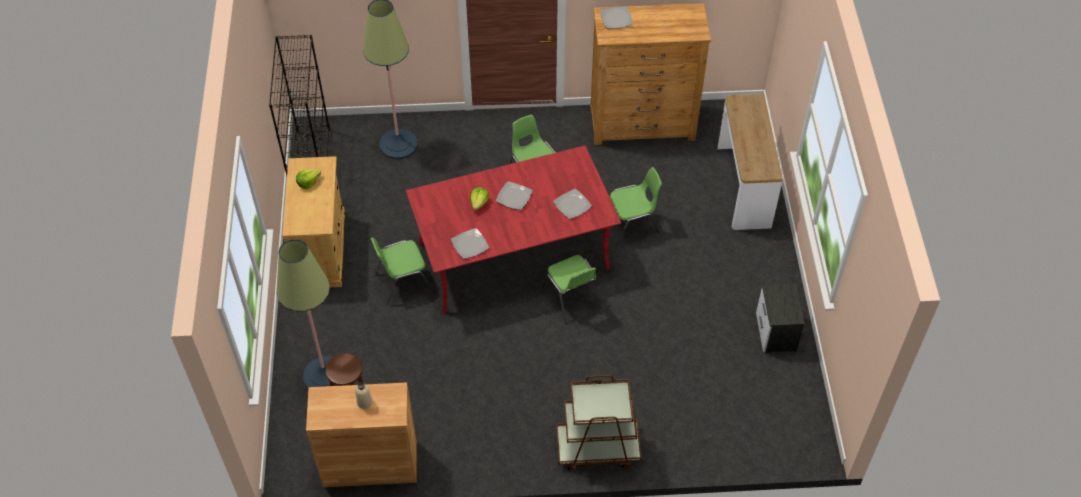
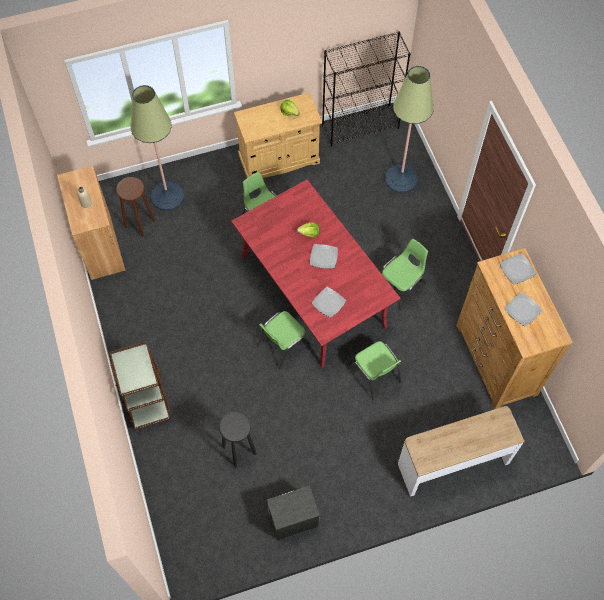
camera: 75 degrees right, 10 degrees up
(470, 244) = (264, 238): plate -> plate (523, 310)
(687, 365) = (239, 450): none -> black stool

